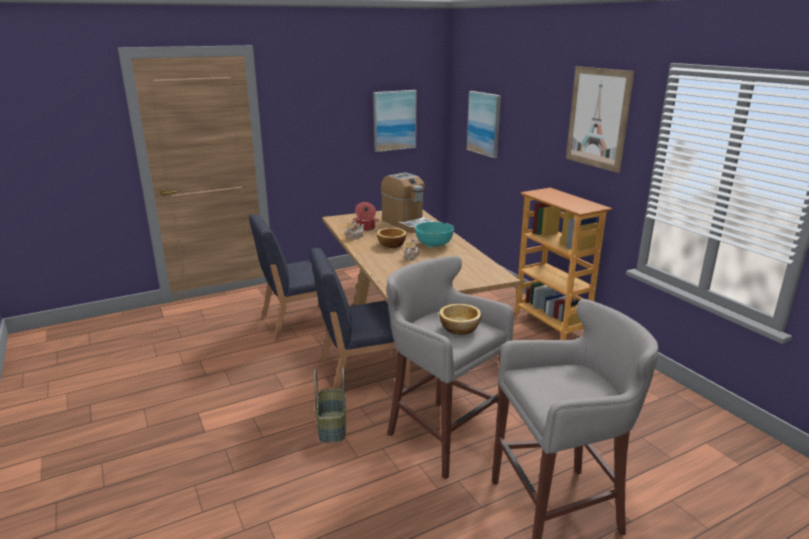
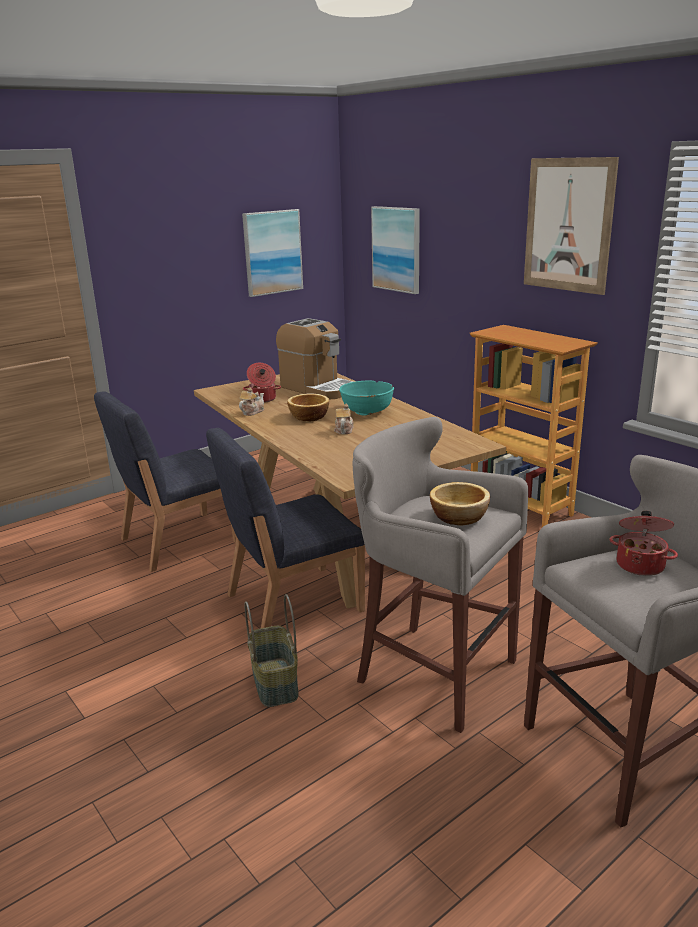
camera: 10 degrees left, 0 degrees up
(569, 377) = (640, 564): none -> cooking pot

